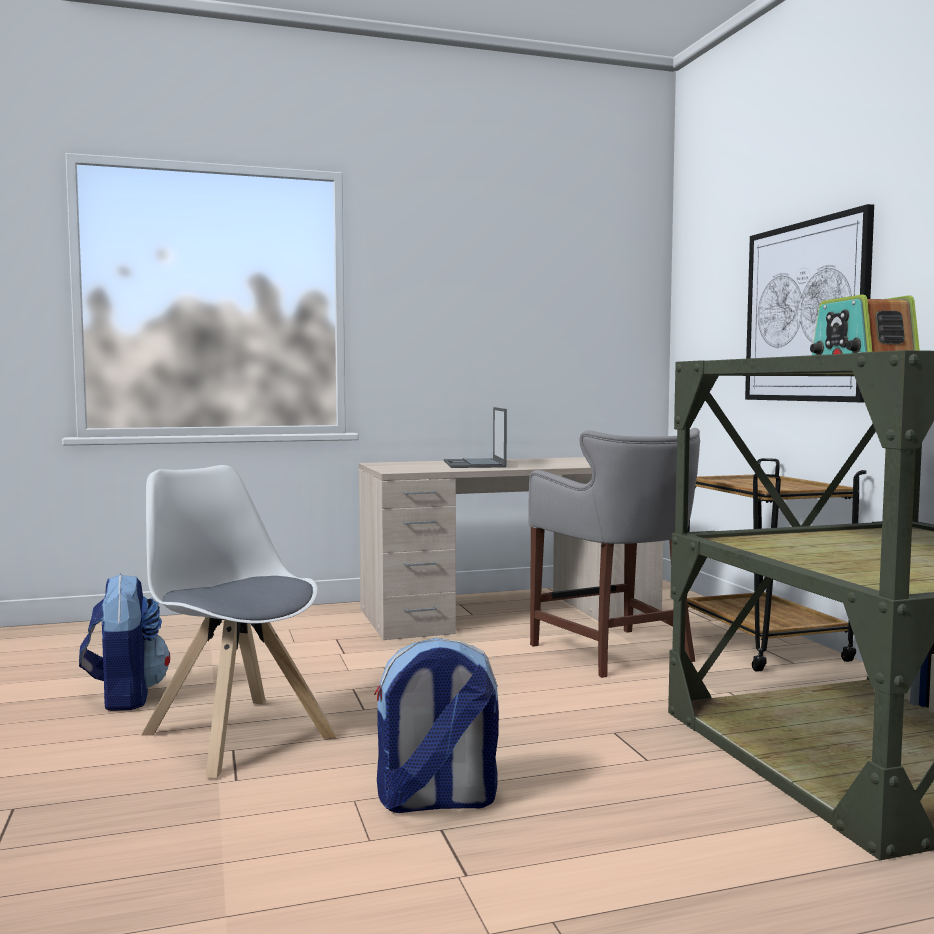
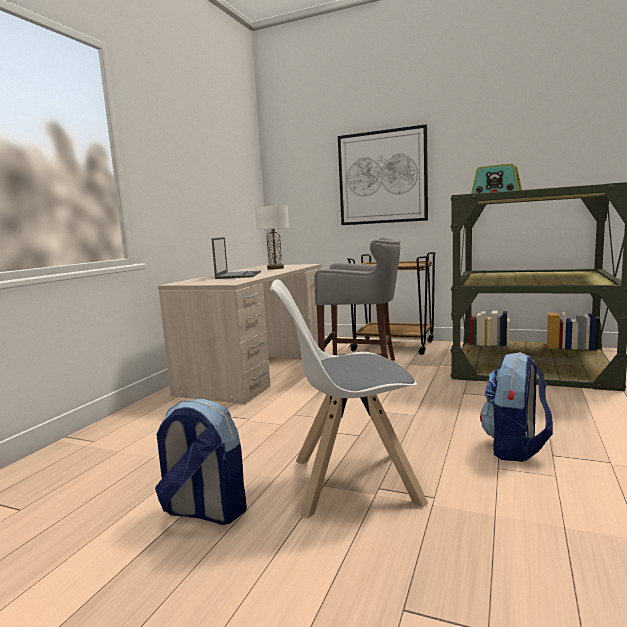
camera: 50 degrees left, 5 degrees up
(474, 464) = (238, 275): laptop -> laptop turned 120 degrees counterclockwise
(570, 462) = (275, 268): none -> table lamp

